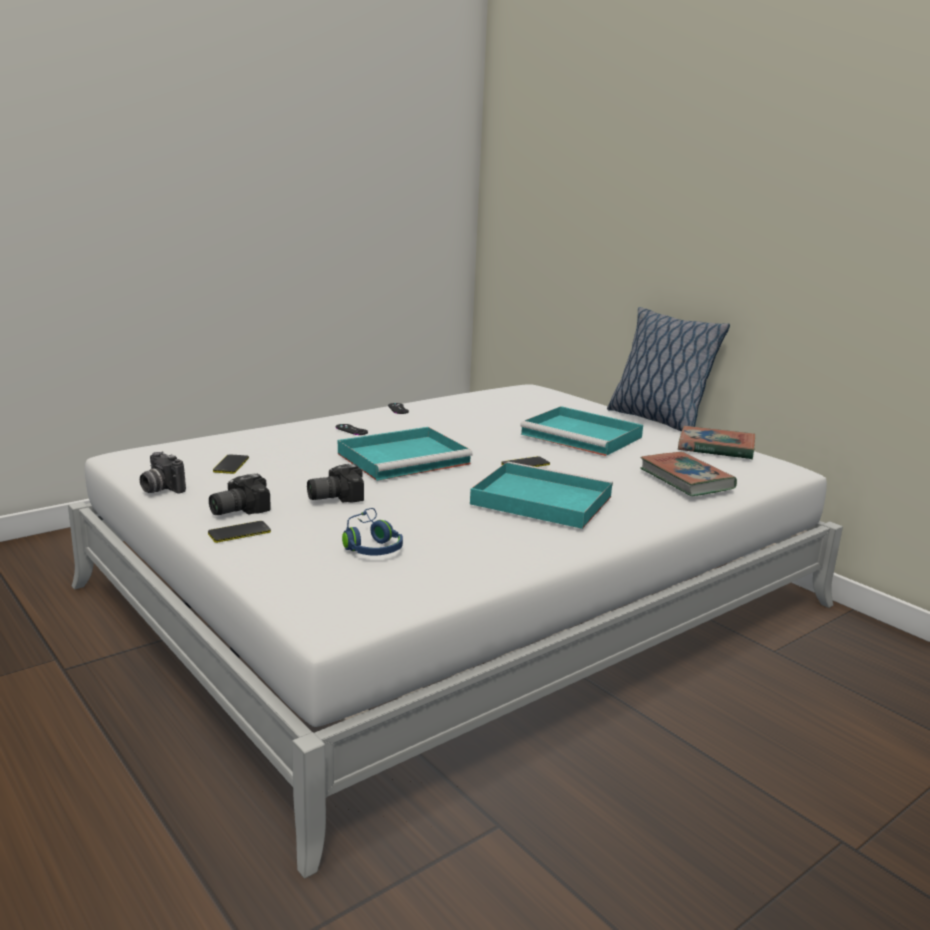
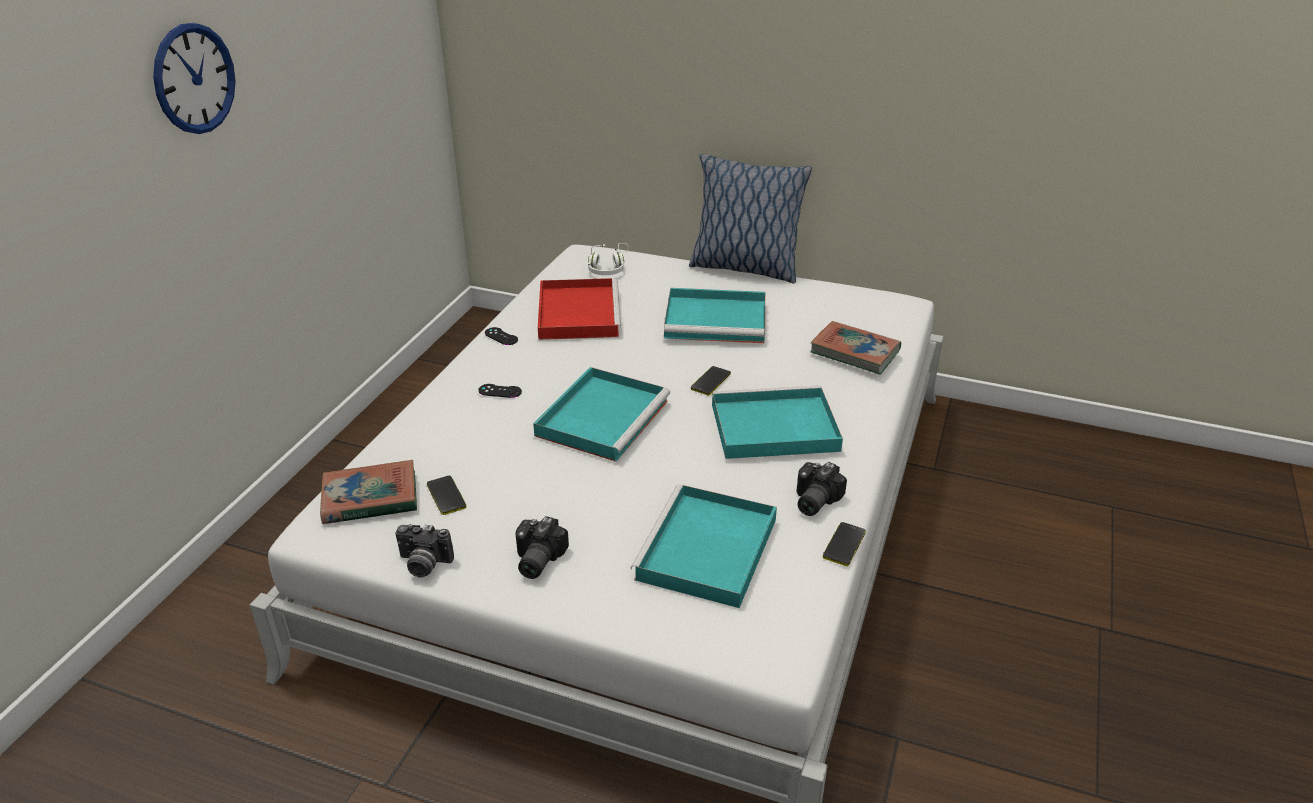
camera: 30 degrees left, 15 degrees up
(215, 146) = (194, 79): none -> wall clock
(239, 533) = (578, 590): phone -> phone (844, 544)
(333, 497) = (602, 501): camera -> camera (812, 500)
(371, 545) = (707, 551): blue headphones -> turquoise tray
(475, 410) = (577, 312): none -> red tray
(537, 397) = (608, 268): none -> white headphones
(716, 448) = (835, 298): book -> book (370, 498)

